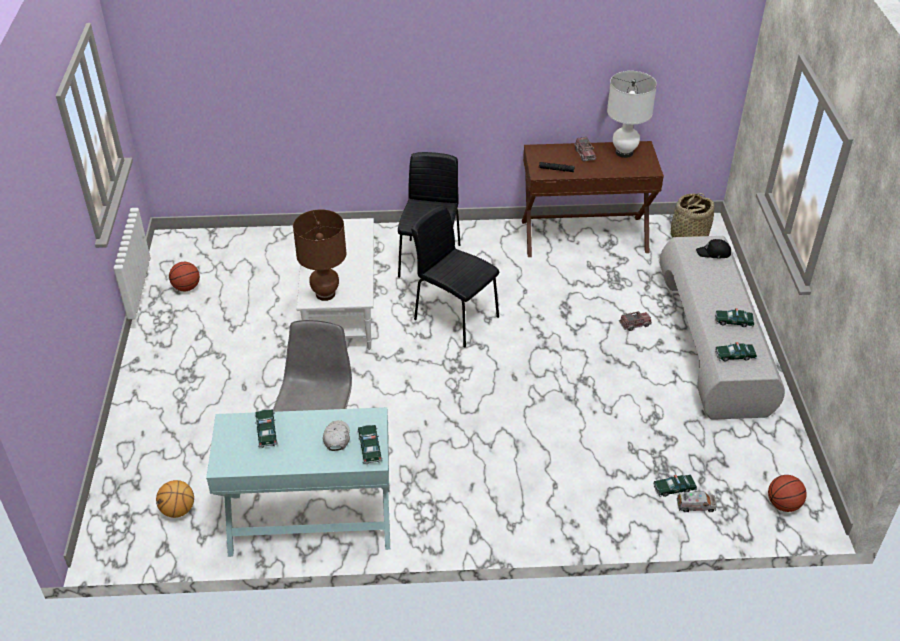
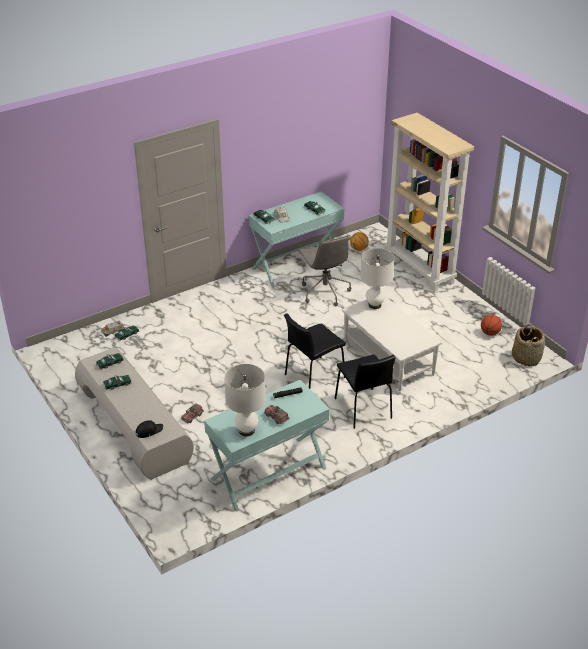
camera: 150 degrees right, 5 degrees down
(139, 423) = (420, 269): none -> beige bookcase
(325, 294) = (374, 305): brown table lamp -> white table lamp
(453, 317) = (313, 377): black chair -> black chair turned 135 degrees clockwise
(584, 236) = (268, 474): brown desk -> turquoise desk
(688, 236) = (185, 507): basket -> basket (526, 358)
(783, 504) = (65, 348): basketball -> none

